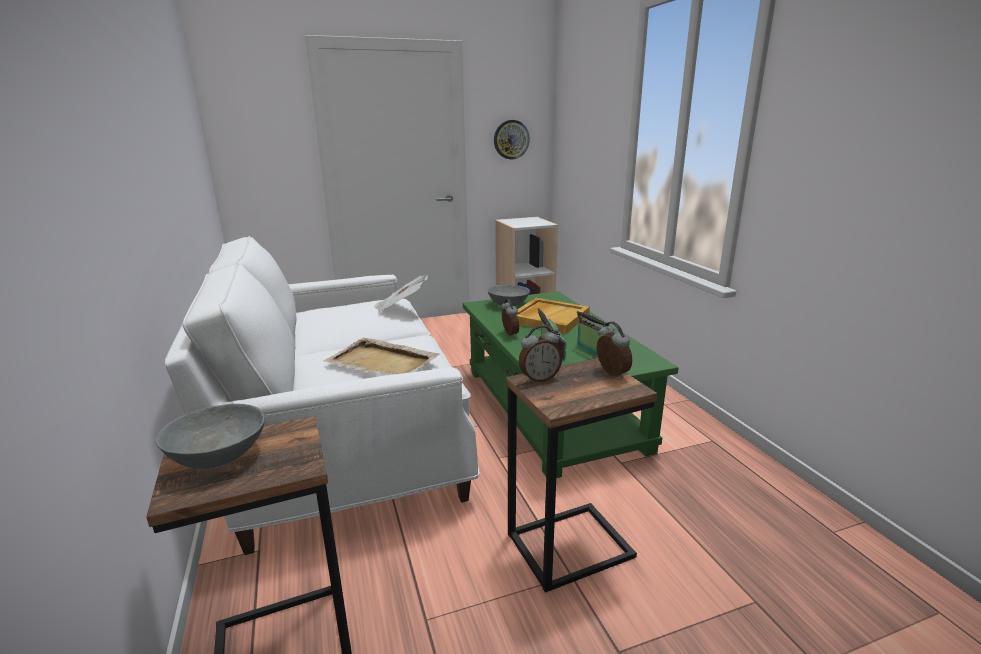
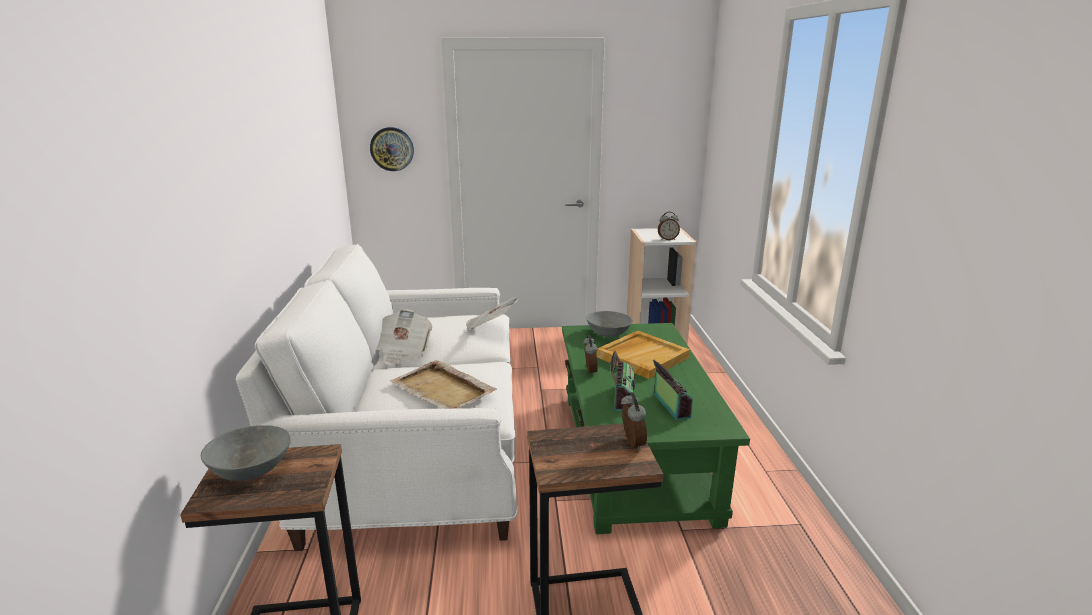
camera: 15 degrees right, 0 degrees up
(320, 337) = (403, 352): none -> newspaper
(511, 139) = (655, 142): wall clock -> wall clock (392, 149)
(539, 378) = (557, 438): alarm clock -> alarm clock (667, 239)

